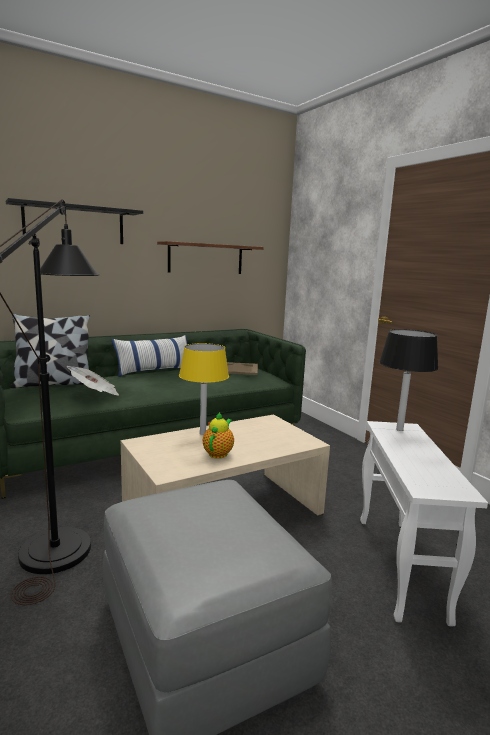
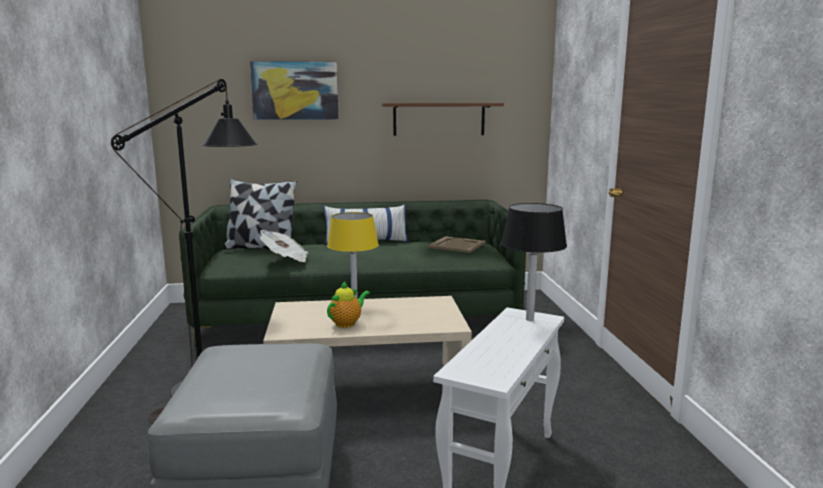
camera: 25 degrees right, 0 degrees up
(74, 224) = (295, 90): black shelf -> picture

